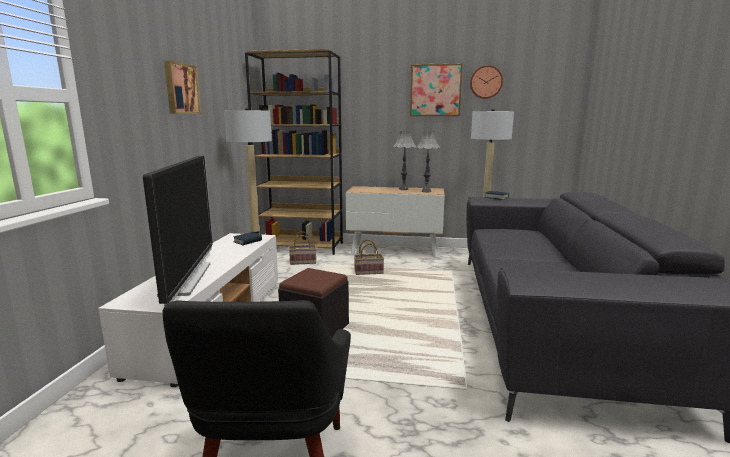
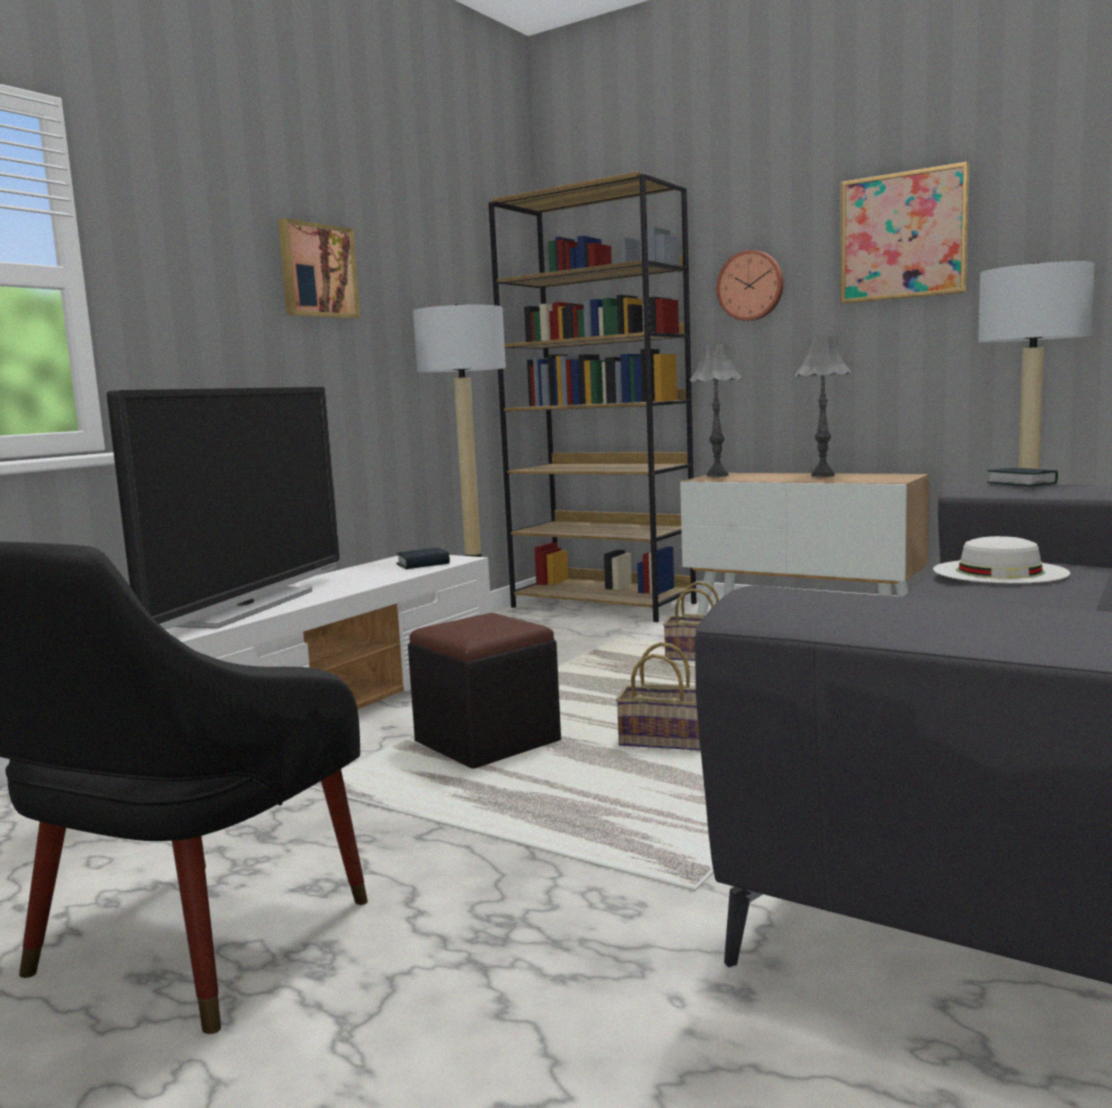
camera: 25 degrees right, 5 degrees down
(303, 261) = (581, 630): basket -> basket (666, 741)
(426, 191) = (871, 478): grey table lamp -> grey table lamp (717, 476)
(486, 82) = (1033, 201): wall clock -> wall clock (751, 286)
(506, 236) = (1000, 571): none -> white hat

